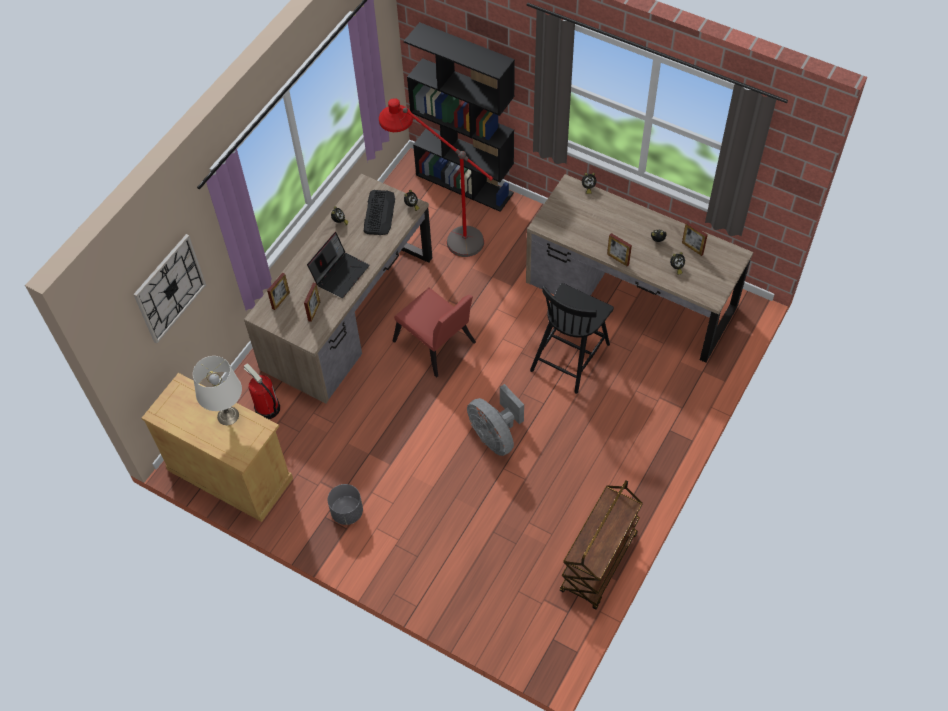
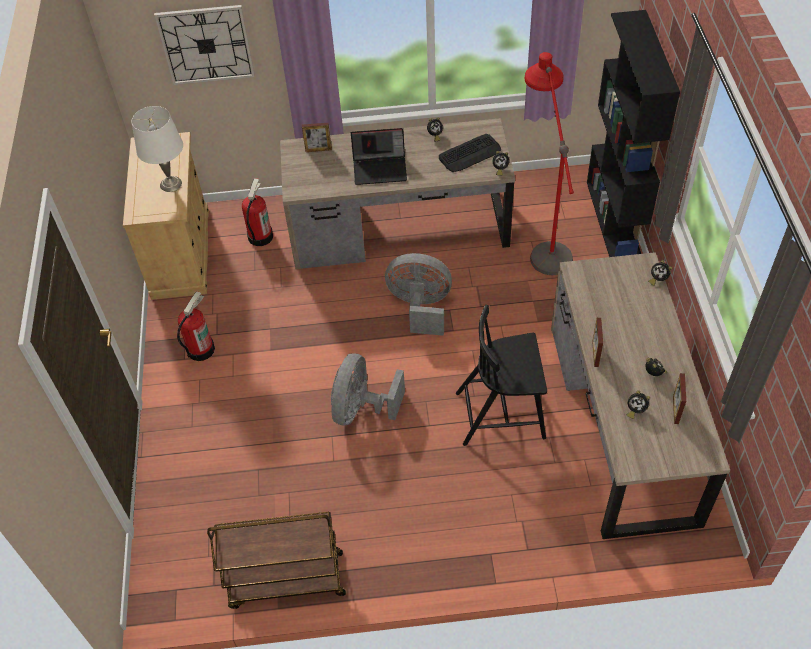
camera: 55 degrees right, 5 degrees down
(314, 311) = (326, 176): picture frame -> none
(347, 512) = (200, 349): grey planter -> fire extinguisher
(437, 346) = (420, 307): red chair -> grey fan

